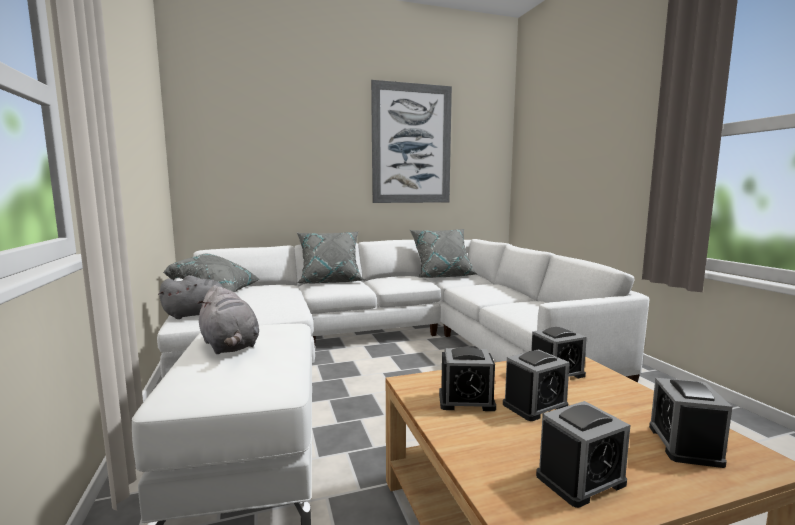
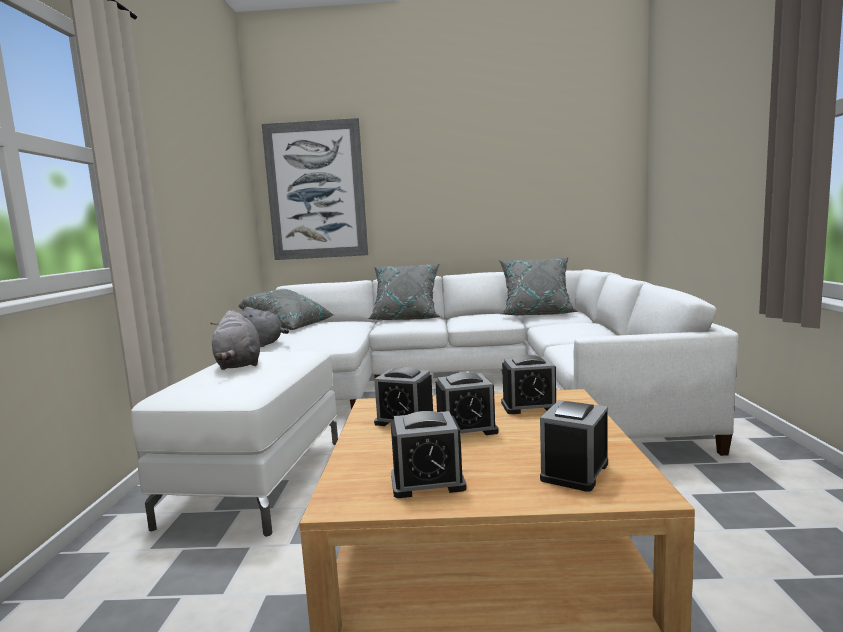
camera: 20 degrees right, 0 degrees up
(411, 144) = (508, 160): picture -> picture (316, 190)

